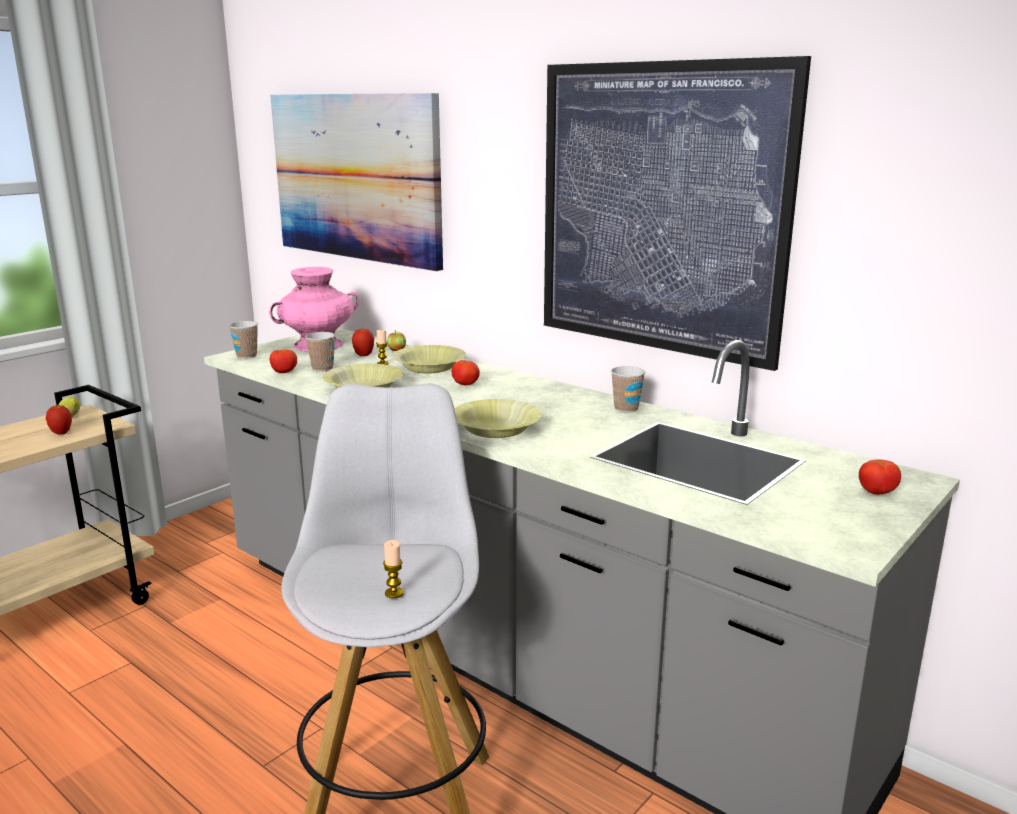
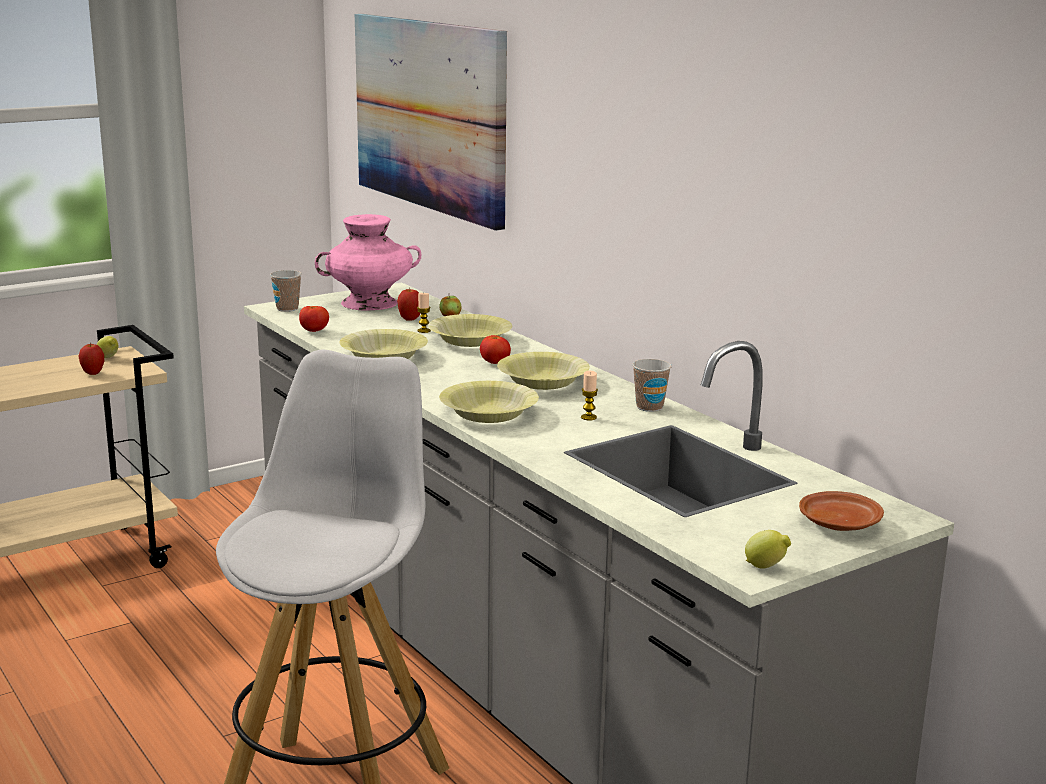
camera: 15 degrees right, 0 degrees up
(322, 368) = (356, 330): cup -> none
(394, 593) = (315, 558): candle -> candle (588, 417)
(520, 397) = (543, 382): none -> yellow bowl
(659, 210) = (699, 186): picture -> none
(862, 544) = (766, 567): none -> lemon
(877, 493) = (839, 524): tomato -> brown plate

